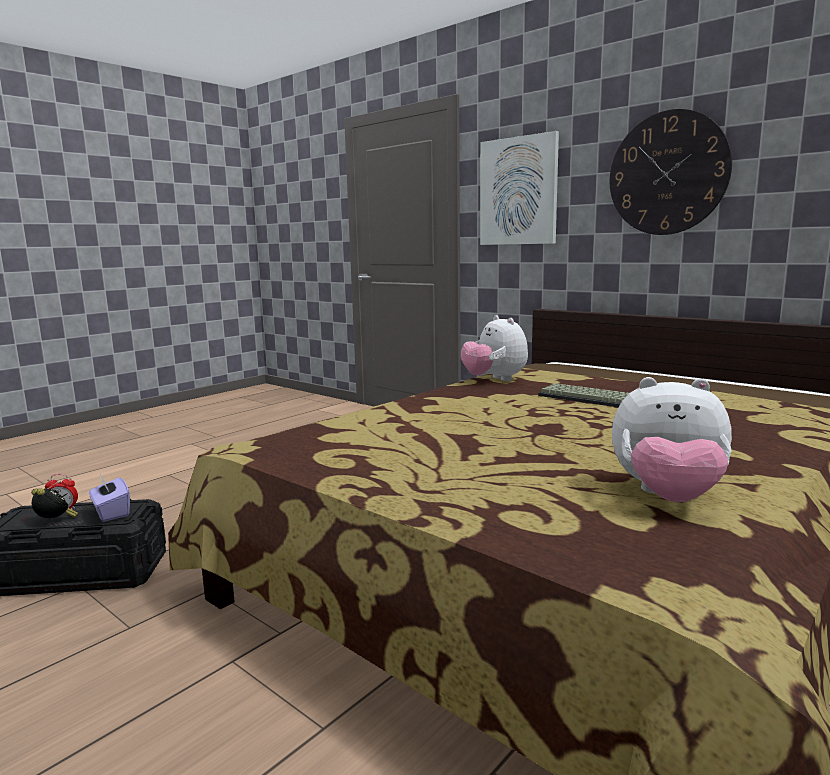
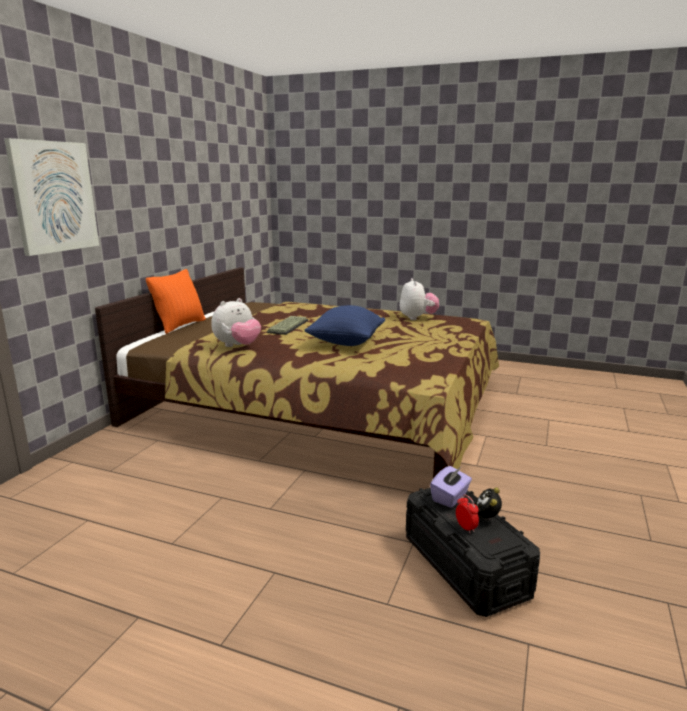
camera: 110 degrees left, 5 degrees up
(468, 419) = (346, 343): none -> blue pillow
(637, 370) = (180, 325): none -> orange pillow
(667, 173) = (153, 189): wall clock -> none

